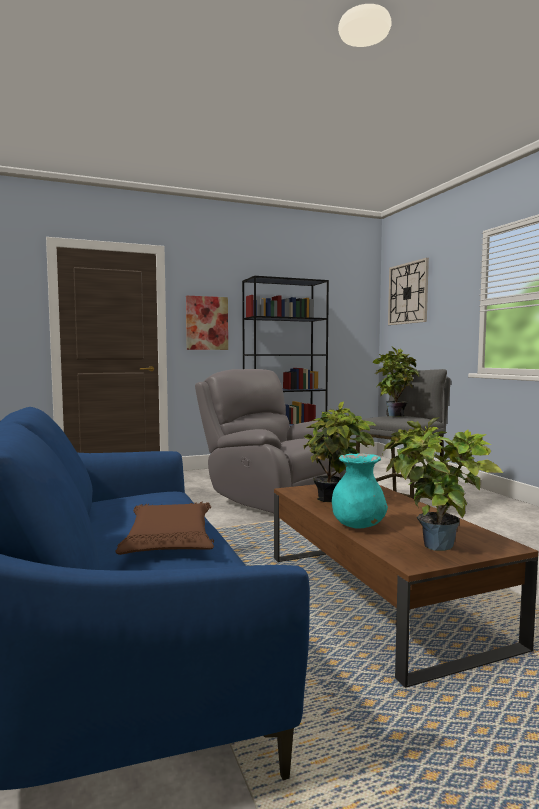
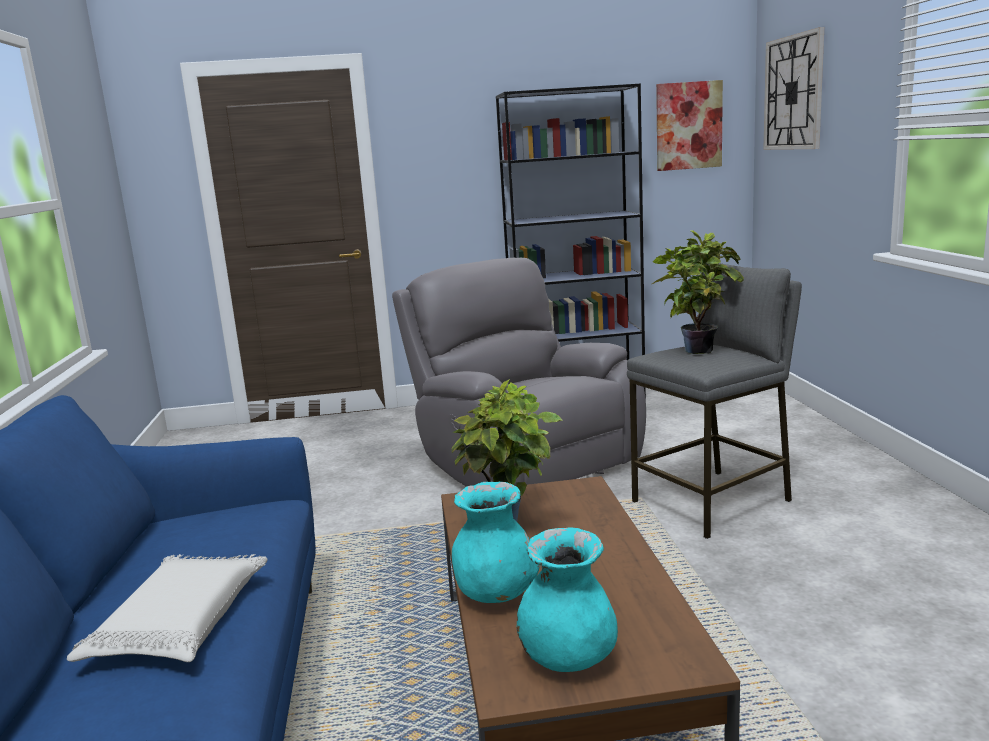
camera: 15 degrees right, 10 degrees up
(169, 536) = (180, 618): brown pillow -> white pillow
(207, 323) = (441, 174): picture -> picture (688, 126)
(433, 548) = (568, 658): potted plant -> turquoise vase

